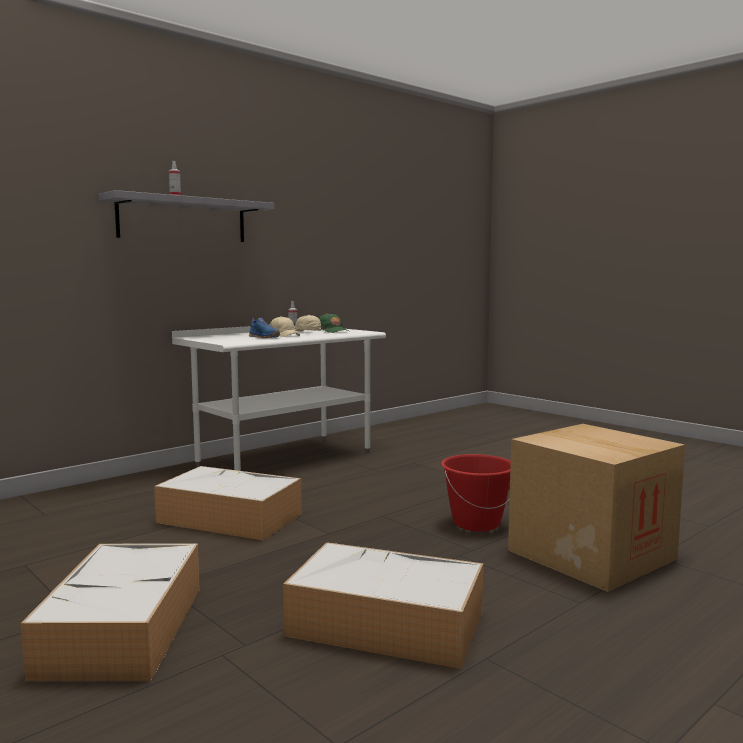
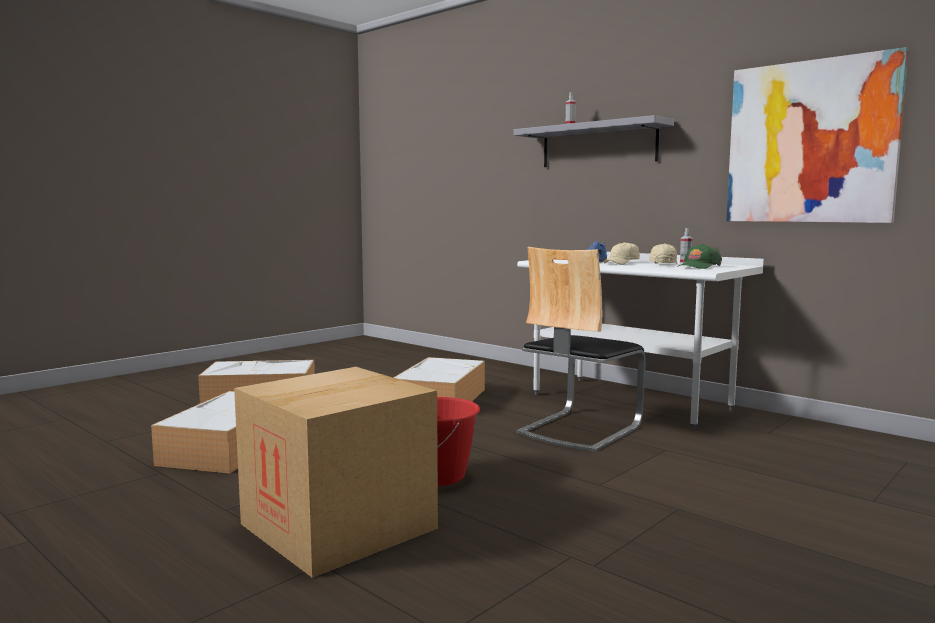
camera: 85 degrees right, 0 degrees up
(343, 237) = (810, 142): none -> picture
(359, 478) = (579, 429): none -> chair

